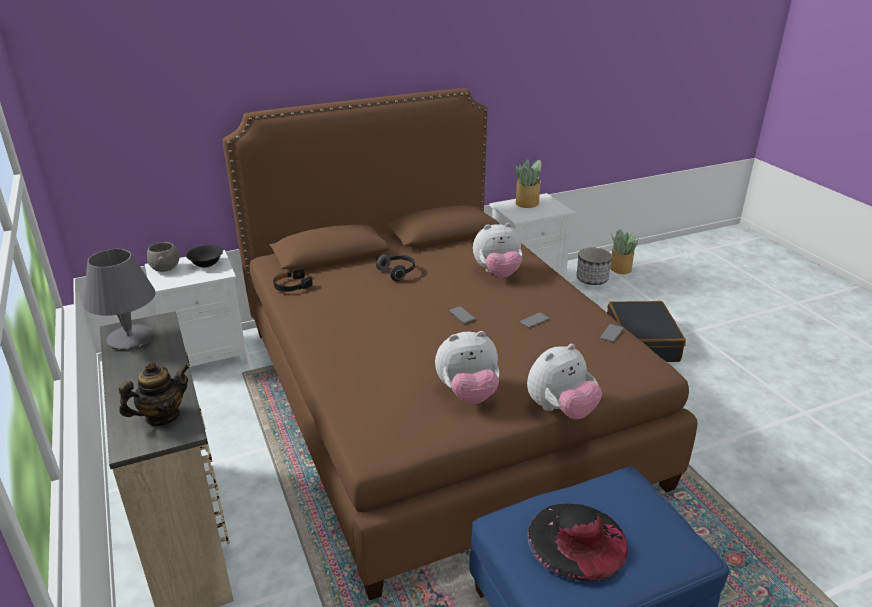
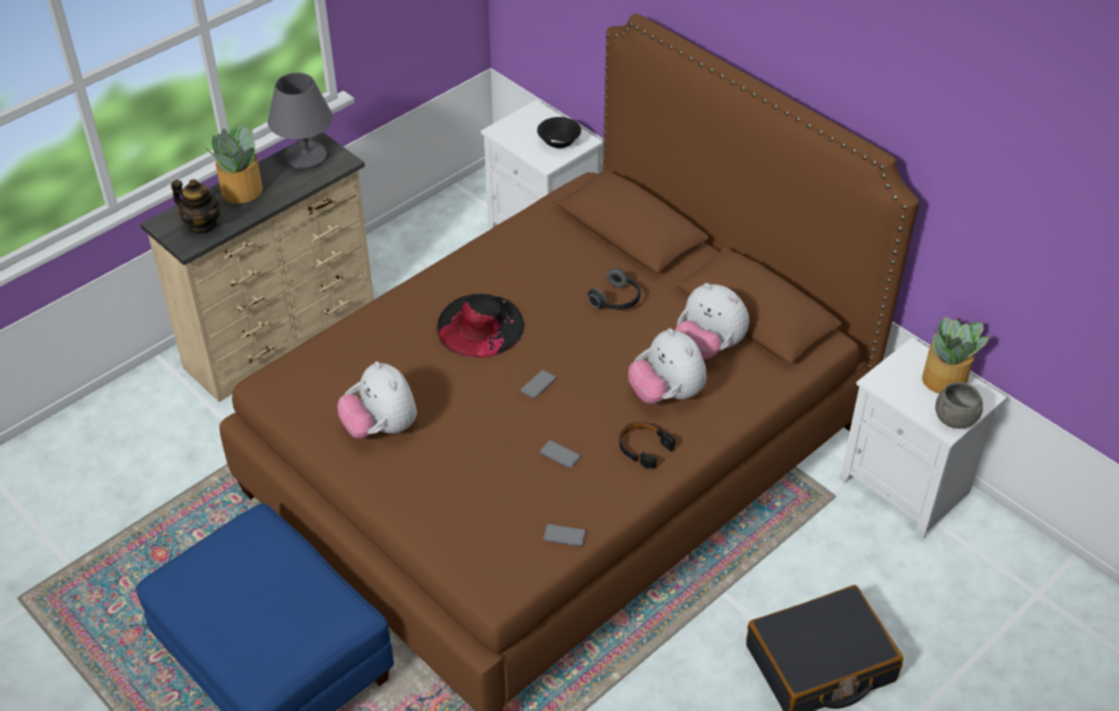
camera: 70 degrees right, 15 degrees up
(165, 269) = (532, 118): grey bowl -> grey bowl (954, 419)
(292, 285) = (536, 224): black headphones -> black headphones (643, 448)
(560, 410) = (381, 510): plush toy -> plush toy (708, 347)
(577, 540) = (243, 579): black hat -> black hat (480, 325)
(592, 279) = (984, 571): planter -> none
(620, 269) = (1054, 607): potted plant -> potted plant (241, 191)

